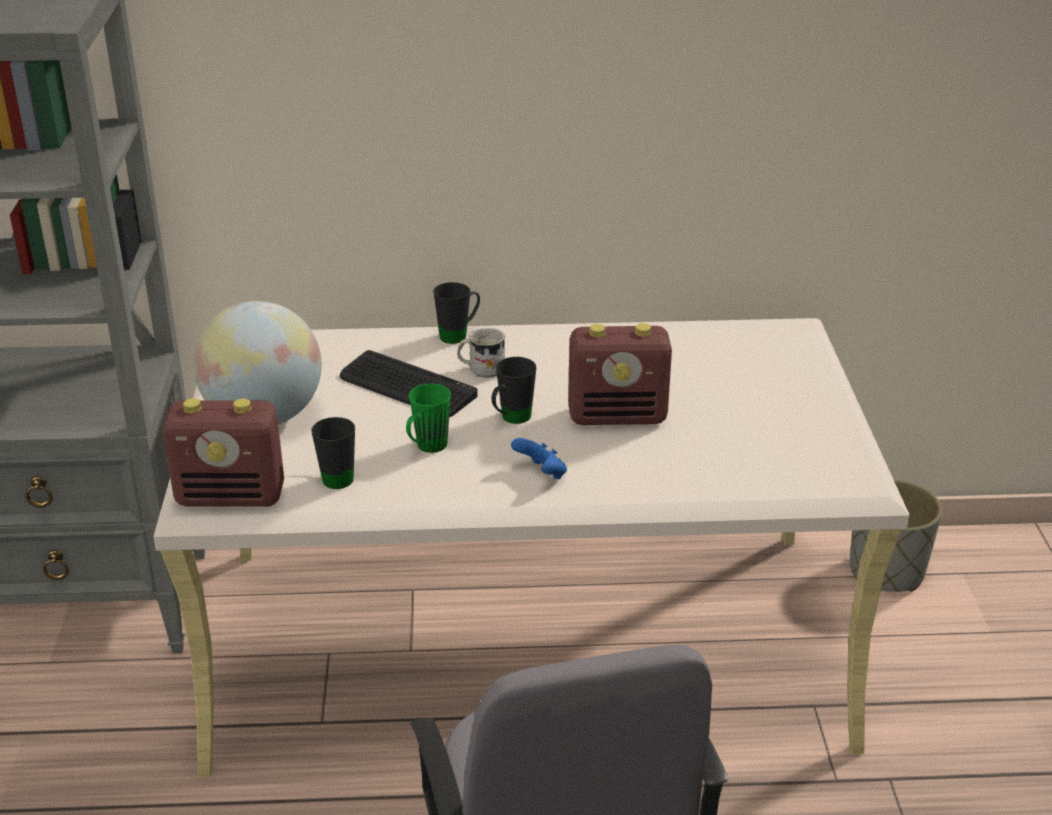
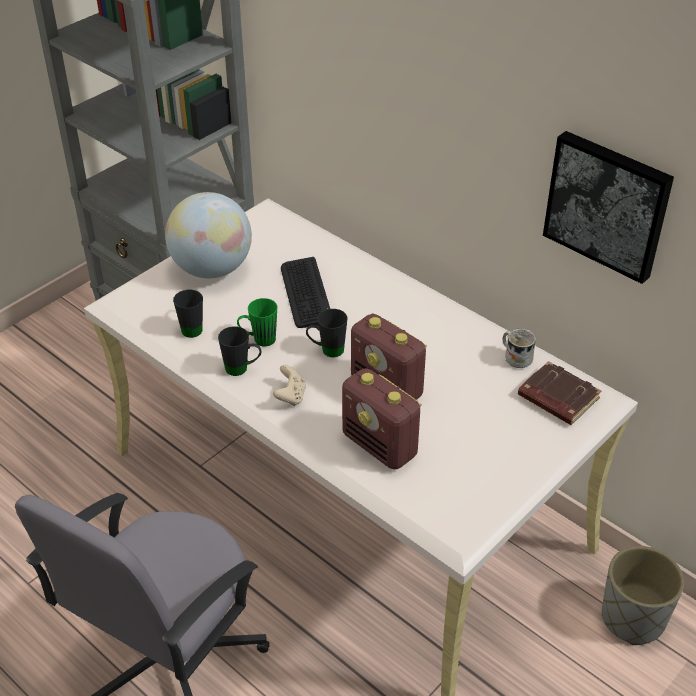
camera: 45 degrees right, 10 degrees up
(232, 496) = (135, 308): radio -> radio (380, 446)
(459, 335) = (382, 275): black mug -> black mug (242, 369)
(481, 369) = (360, 306): white mug -> white mug (515, 357)
(541, 474) = (290, 396): blue game controller -> beige game controller
(747, 99) = (608, 204): none -> picture
(765, 345) = (556, 398): none -> brown book

